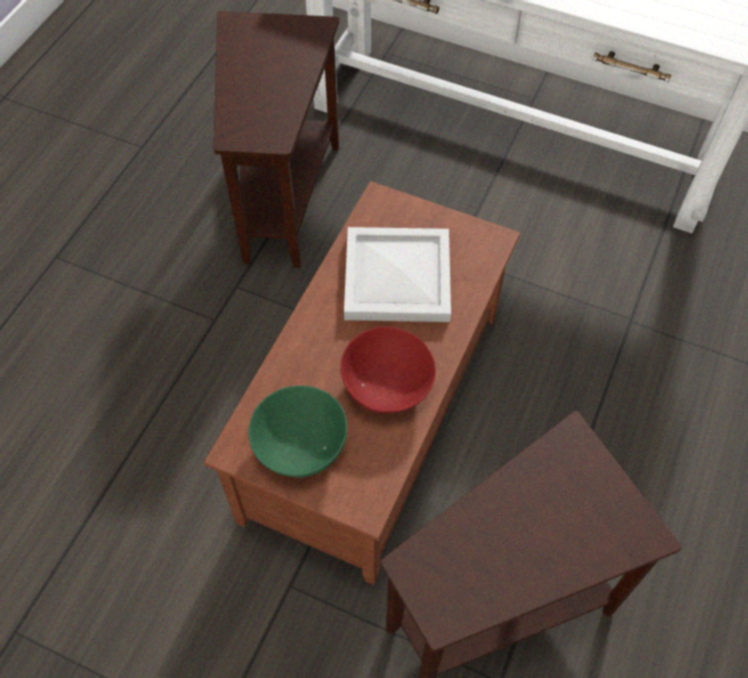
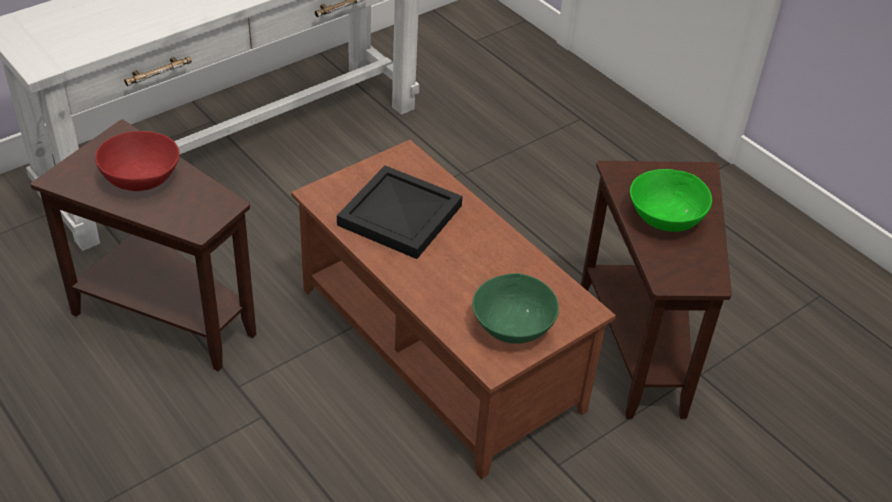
camera: 65 degrees left, 15 degrees down
(387, 384) = (492, 259): red bowl -> red bowl (141, 178)
(395, 276) = (398, 215): white tray -> black tray
(525, 523) = (665, 217): none -> green bowl

